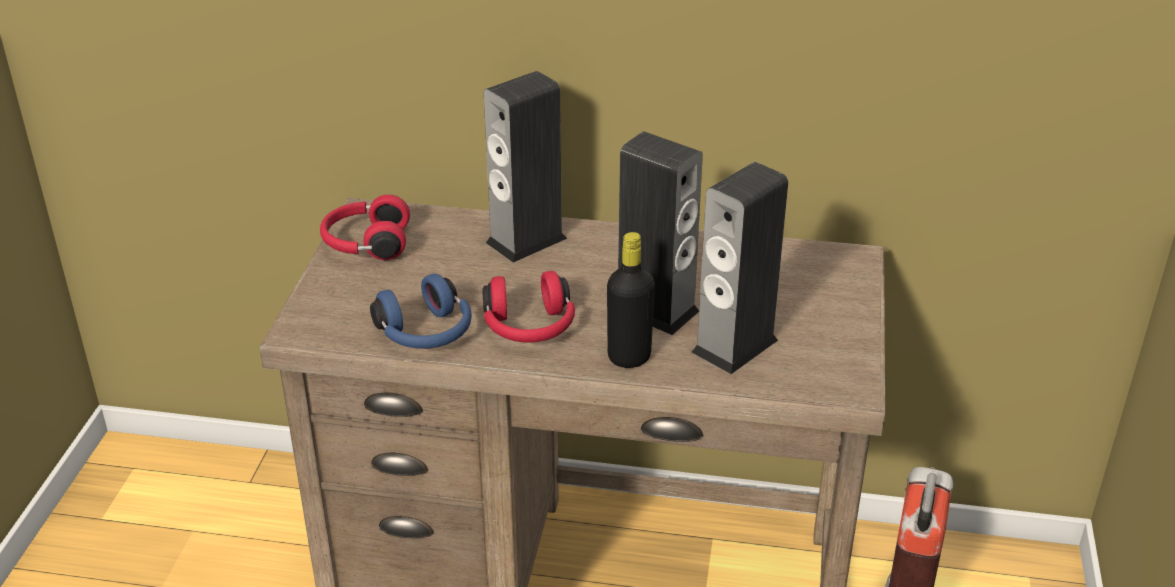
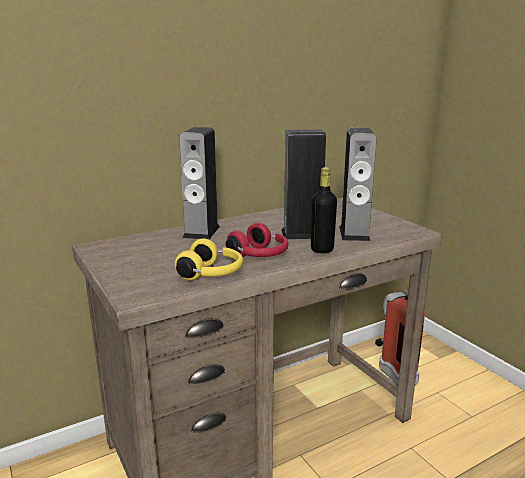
camera: 40 degrees left, 15 degrees down
(366, 244) = (115, 256): red headphones -> none
(426, 334) = (212, 274): blue headphones -> yellow headphones

